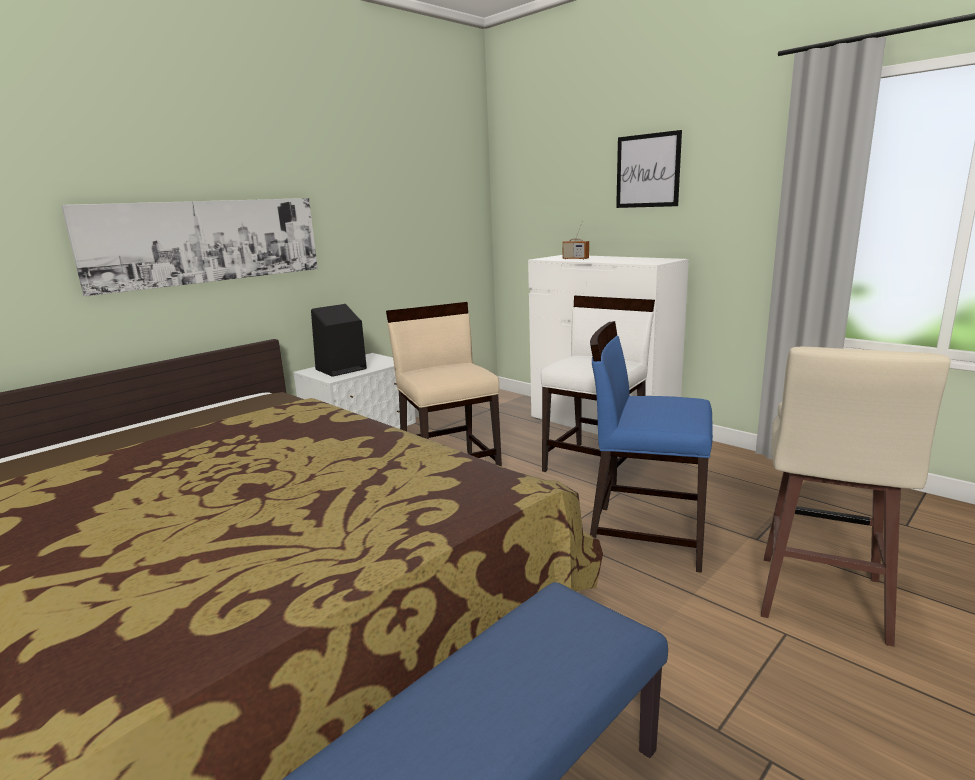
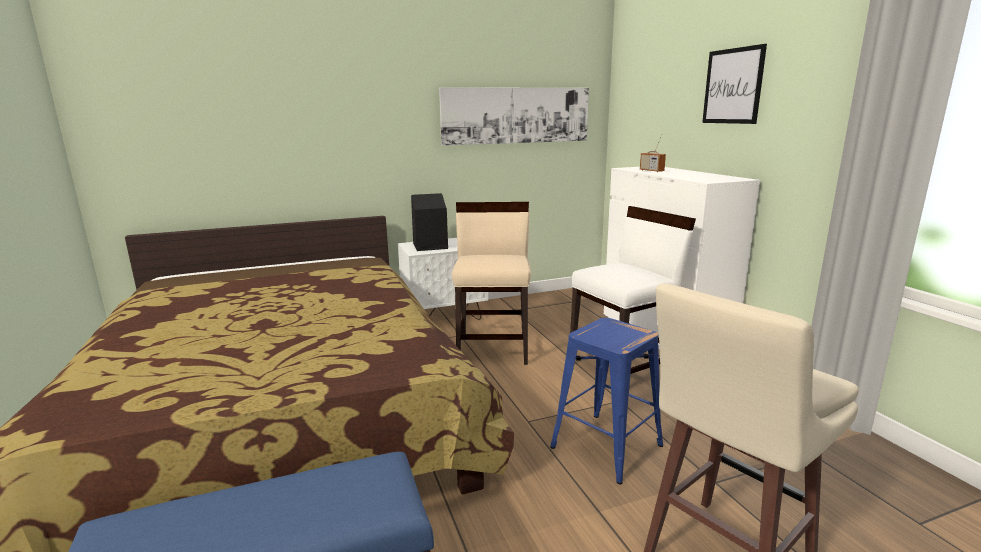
camera: 25 degrees right, 0 degrees up
(207, 241) = (338, 137): picture -> picture (516, 115)
(645, 536) = (605, 445): blue chair -> blue stool

